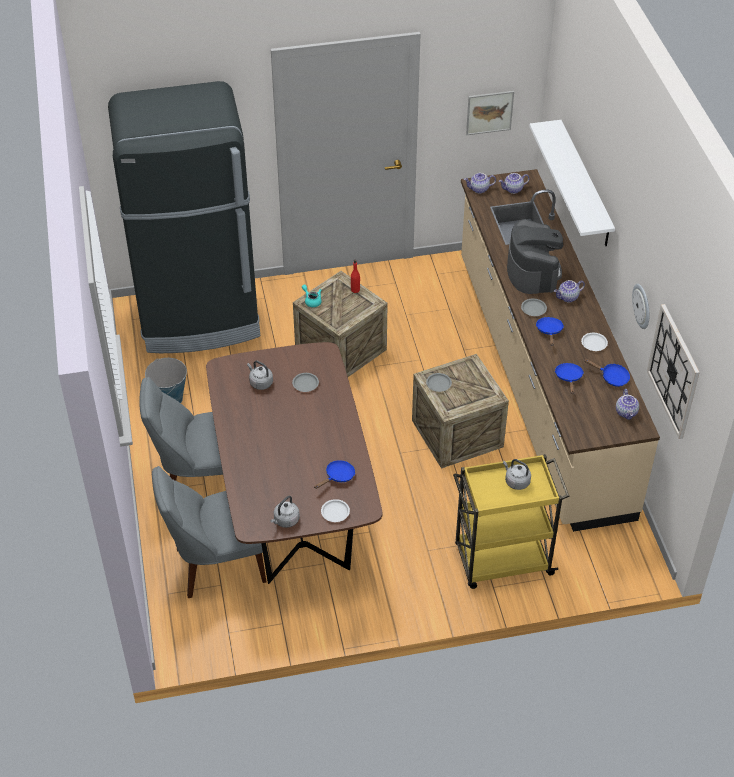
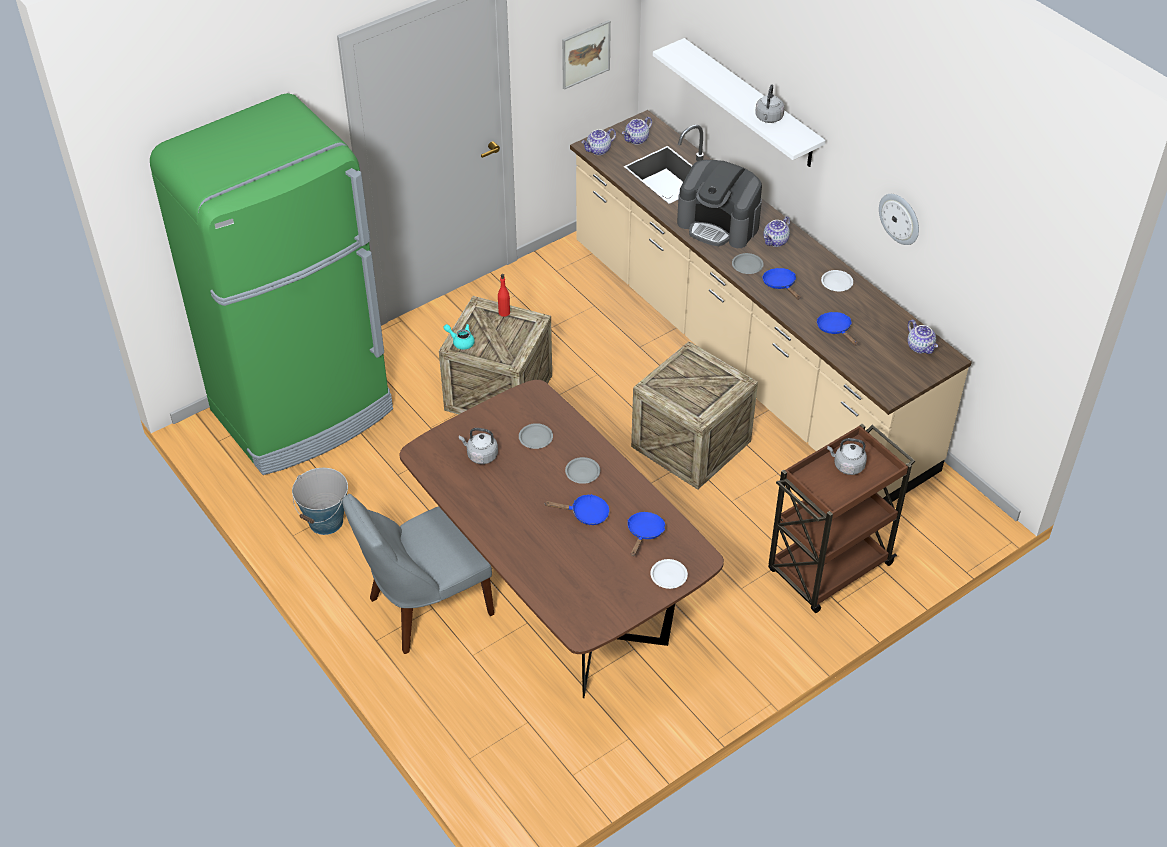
camera: 25 degrees left, 0 degrees up
(199, 318) = (304, 412): black fridge -> green fridge
(215, 565) = (507, 700): grey chair -> none
(285, 521) = (617, 608): grey kettle -> grey kettle (768, 118)
(439, 384) = (669, 389): grey plate -> grey plate (583, 472)
(501, 561) = (828, 569): yellow cart -> brown cart
(533, 271) = (719, 224): coffee machine -> coffee machine turned 150 degrees clockwise
(611, 377) = (879, 314): blue frying pan -> blue frying pan (585, 514)
(674, 371) = (980, 278): wall clock -> none

